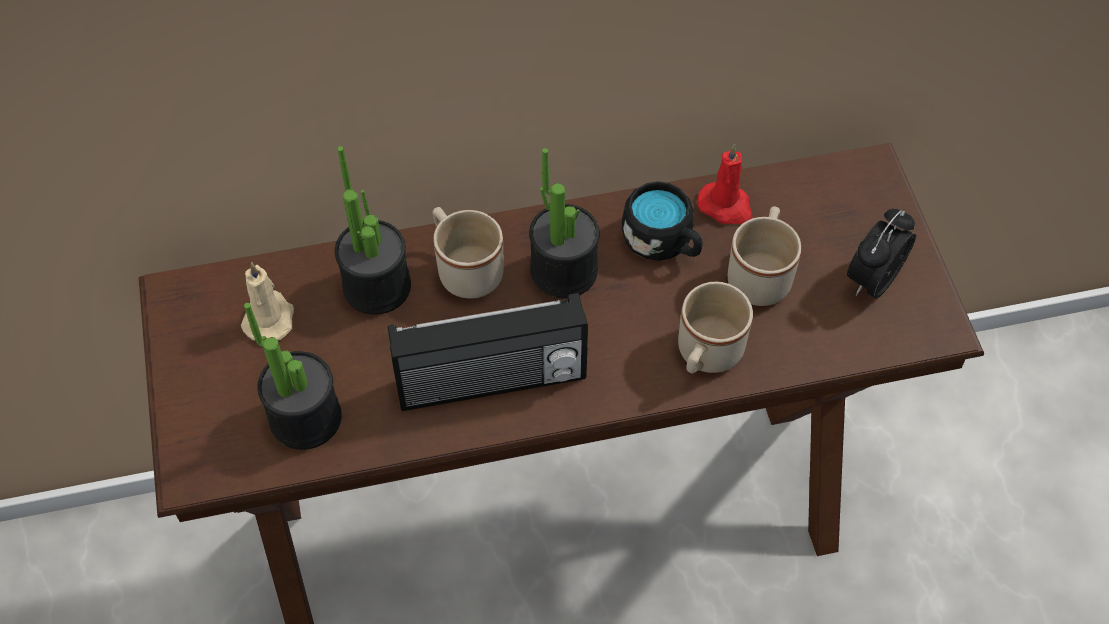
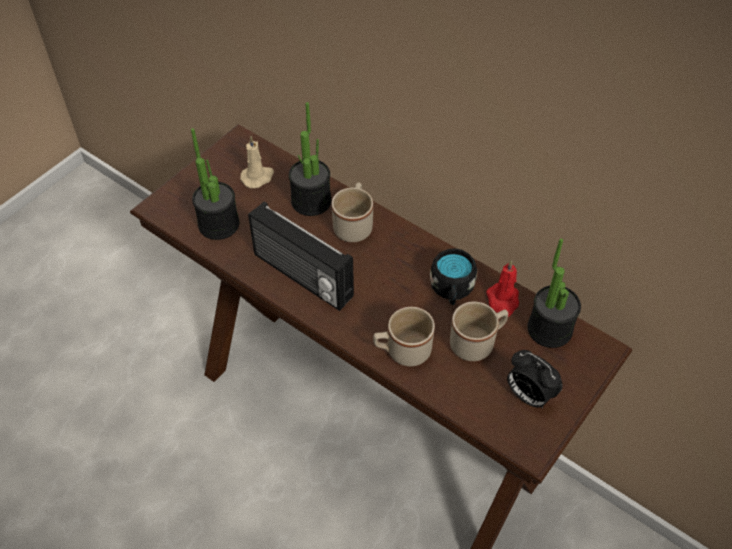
camera: 50 degrees right, 5 degrees down
(563, 271) = (392, 262): potted plant -> potted plant (549, 329)
(872, 279) = (528, 395): alarm clock -> alarm clock turned 135 degrees counterclockwise

